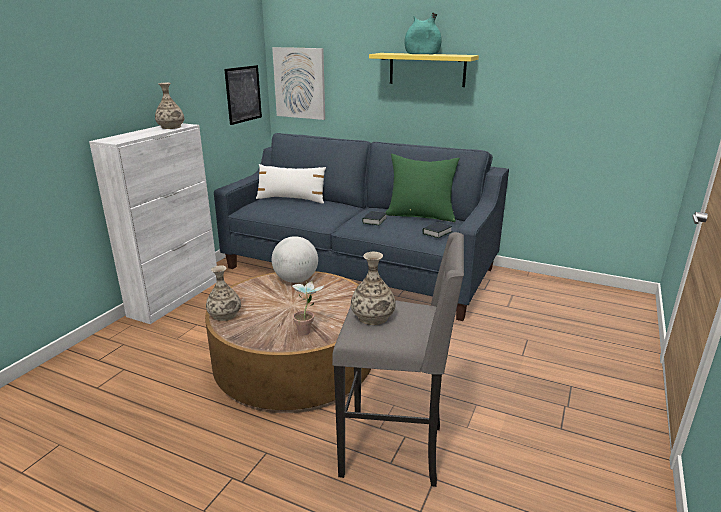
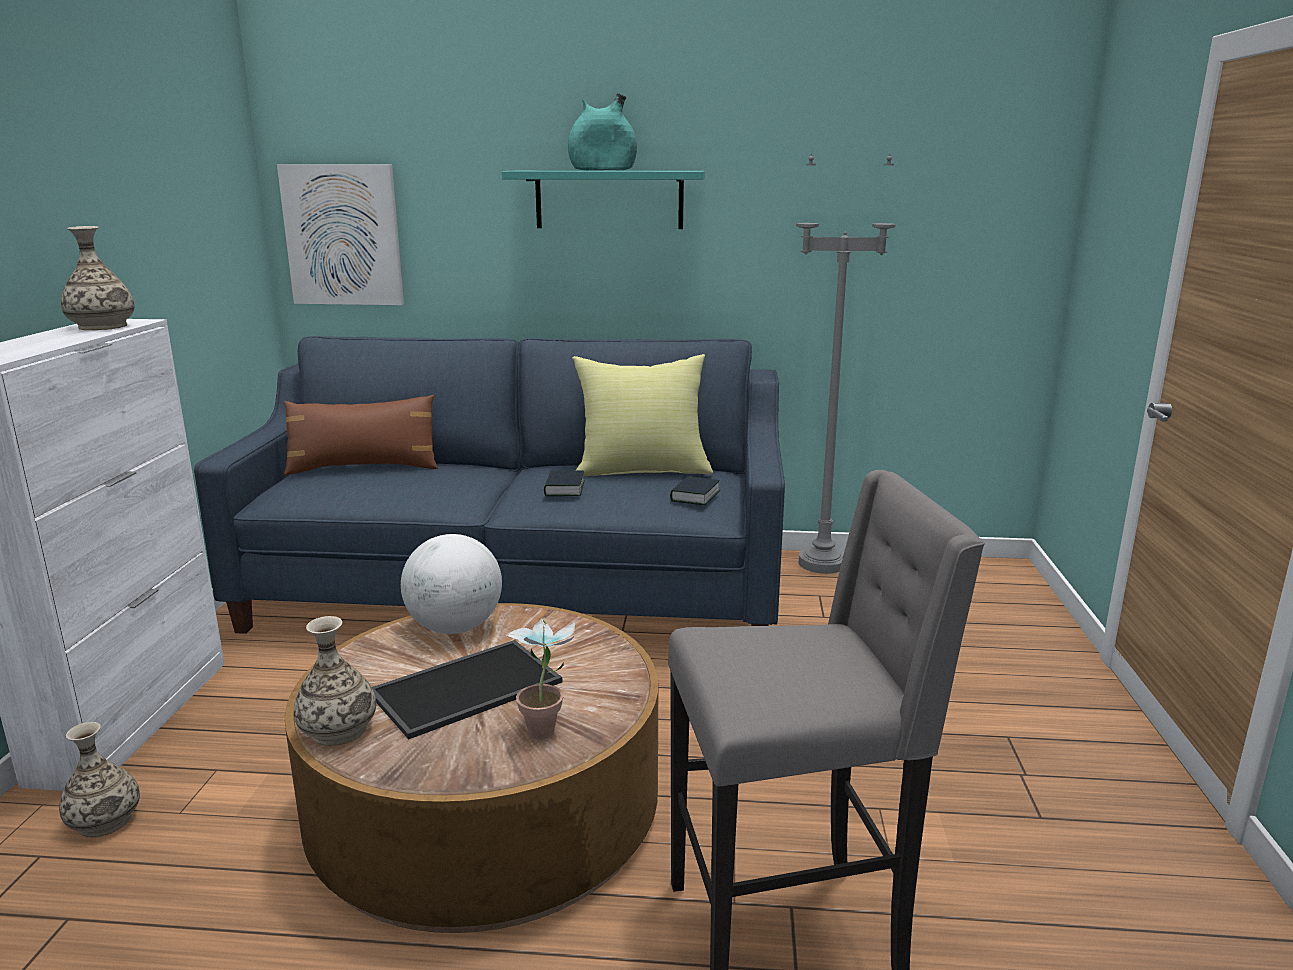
camera: 20 degrees left, 5 degrees down
(243, 94) = (227, 259): picture -> none
(285, 306) = (466, 686): none -> tray
(291, 199) = (363, 468): white pillow -> brown pillow
(372, 317) = (754, 665): vase -> vase (104, 821)
(421, 215) = (642, 469): green pillow -> yellow pillow
(427, 69) = (609, 199): yellow shelf -> turquoise shelf
(525, 278) = (822, 563): none -> grey floor lamp

